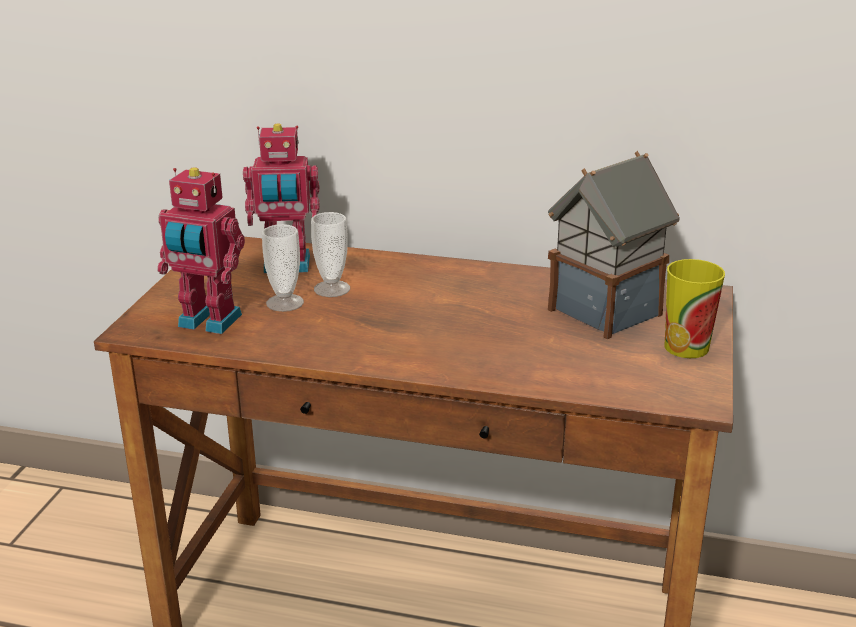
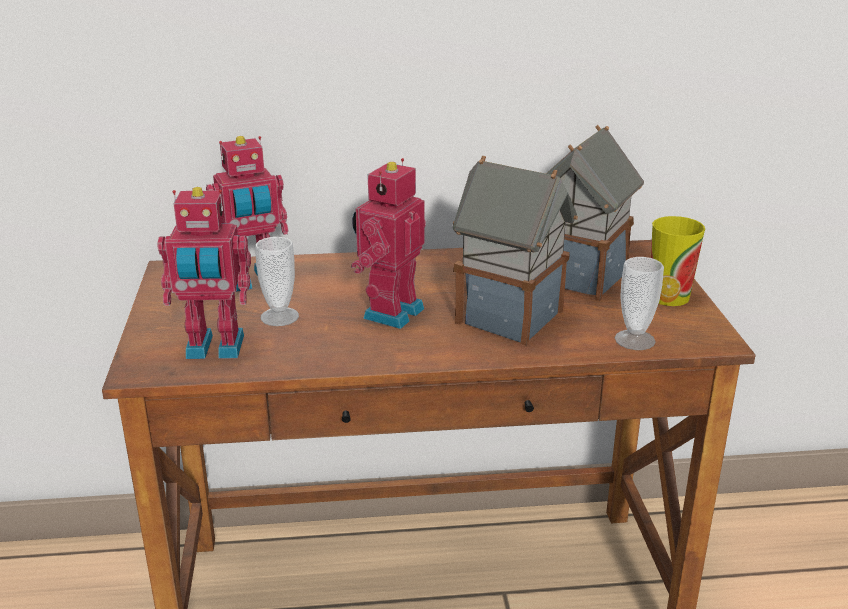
camera: 20 degrees left, 0 degrees up
(332, 289) = (316, 296): cup -> cup (634, 340)
(388, 315) = (390, 312): none -> toy robot
(503, 340) = (512, 317): none -> toy house

